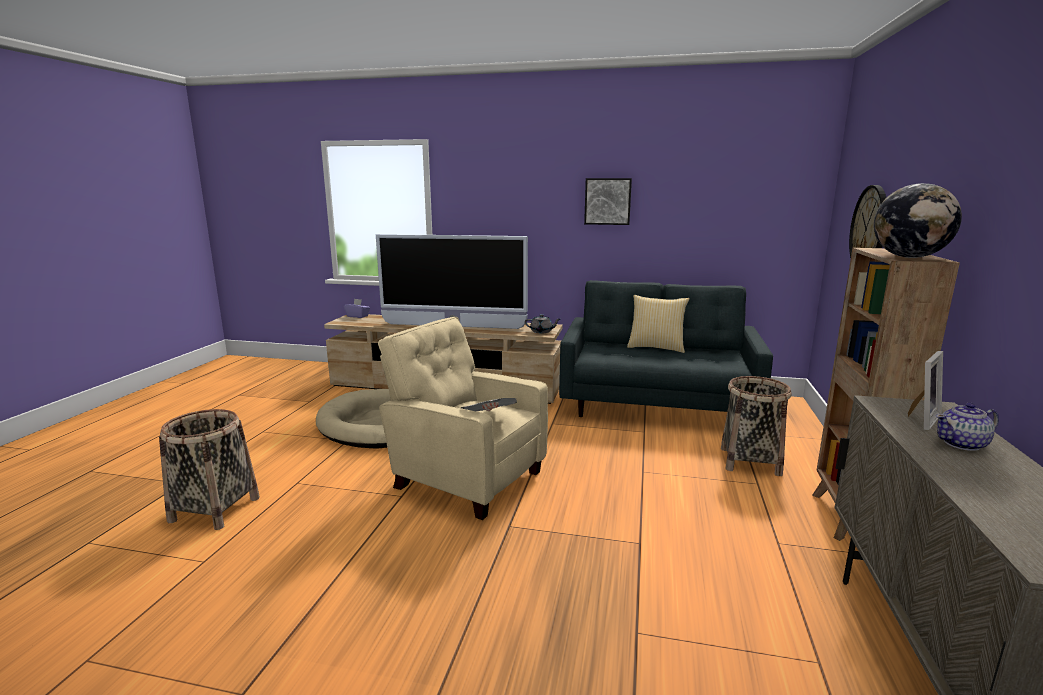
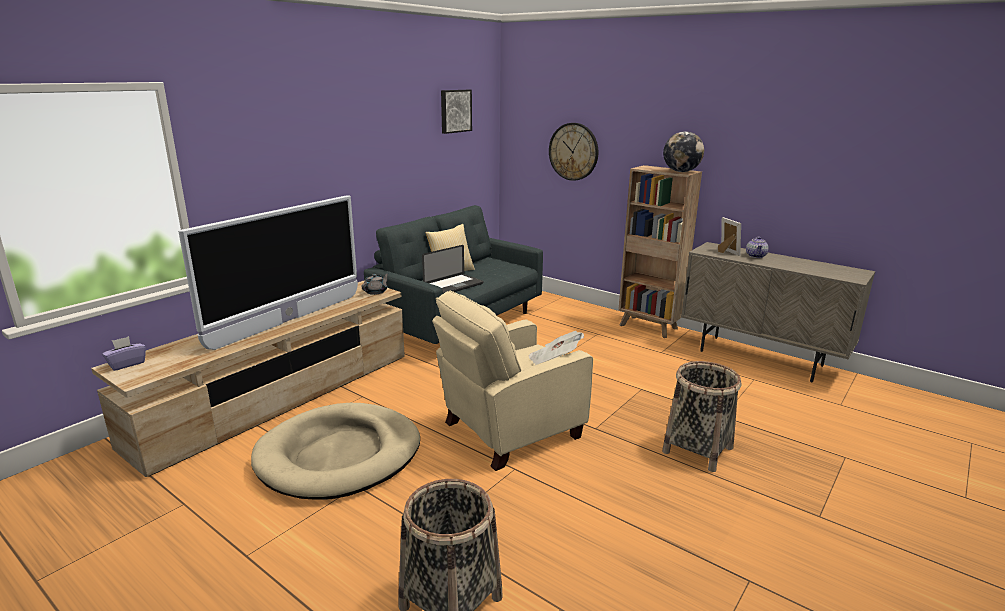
camera: 65 degrees left, 5 degrees up
(607, 201) = (371, 146): picture -> picture (455, 111)
(624, 354) = (453, 285): none -> laptop
(750, 461) = (570, 325): basket -> basket (698, 450)

